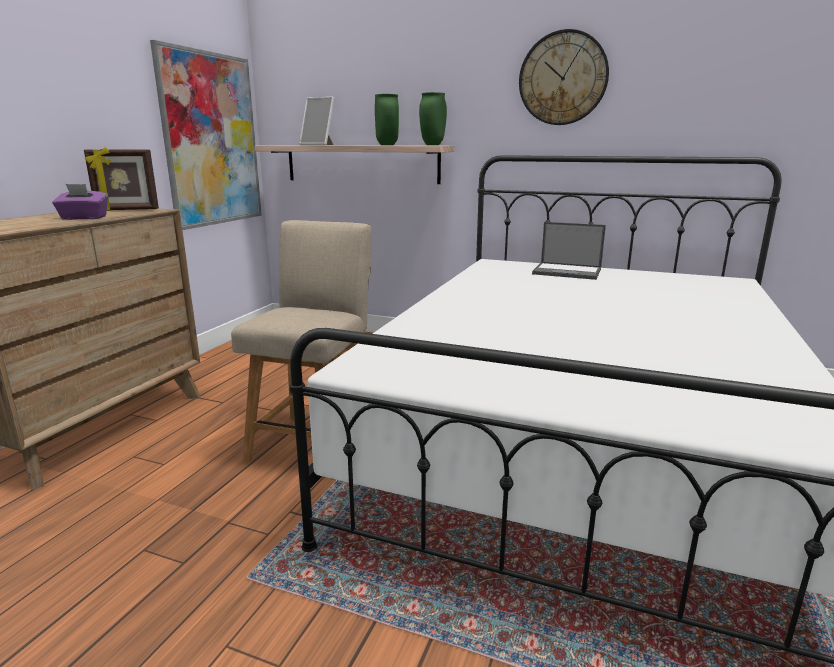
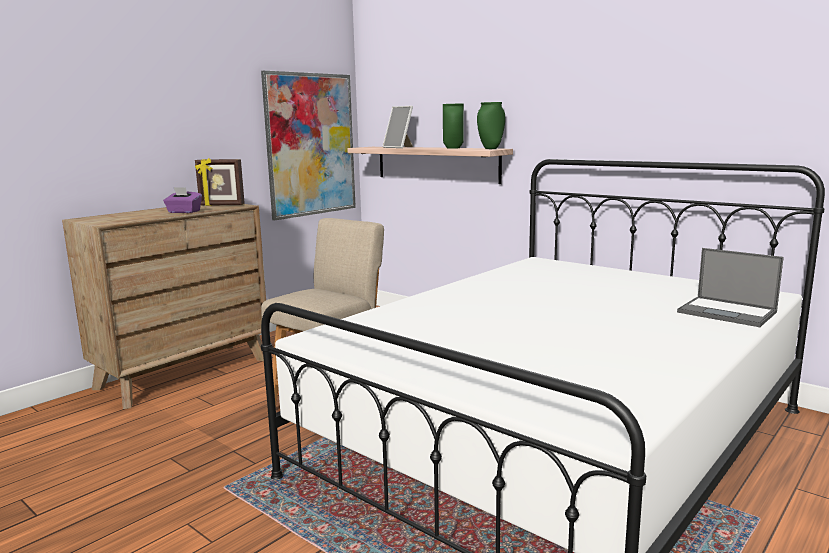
camera: 20 degrees right, 5 degrees down
(563, 78) = (607, 87): wall clock -> none
(568, 272) = (599, 274): laptop -> laptop (728, 312)

